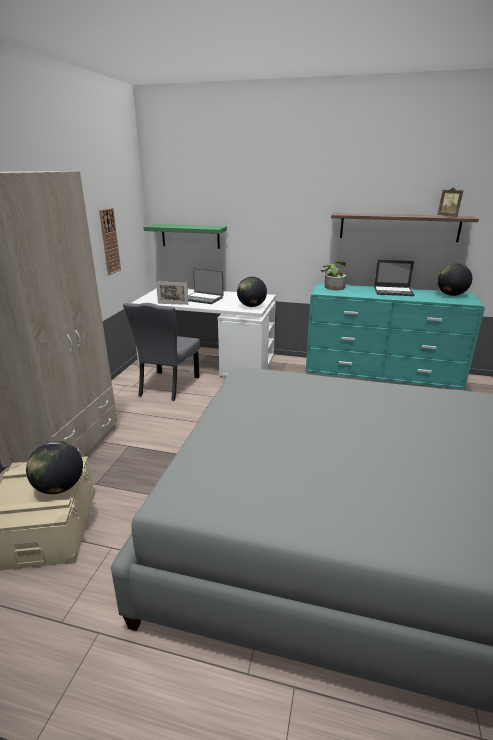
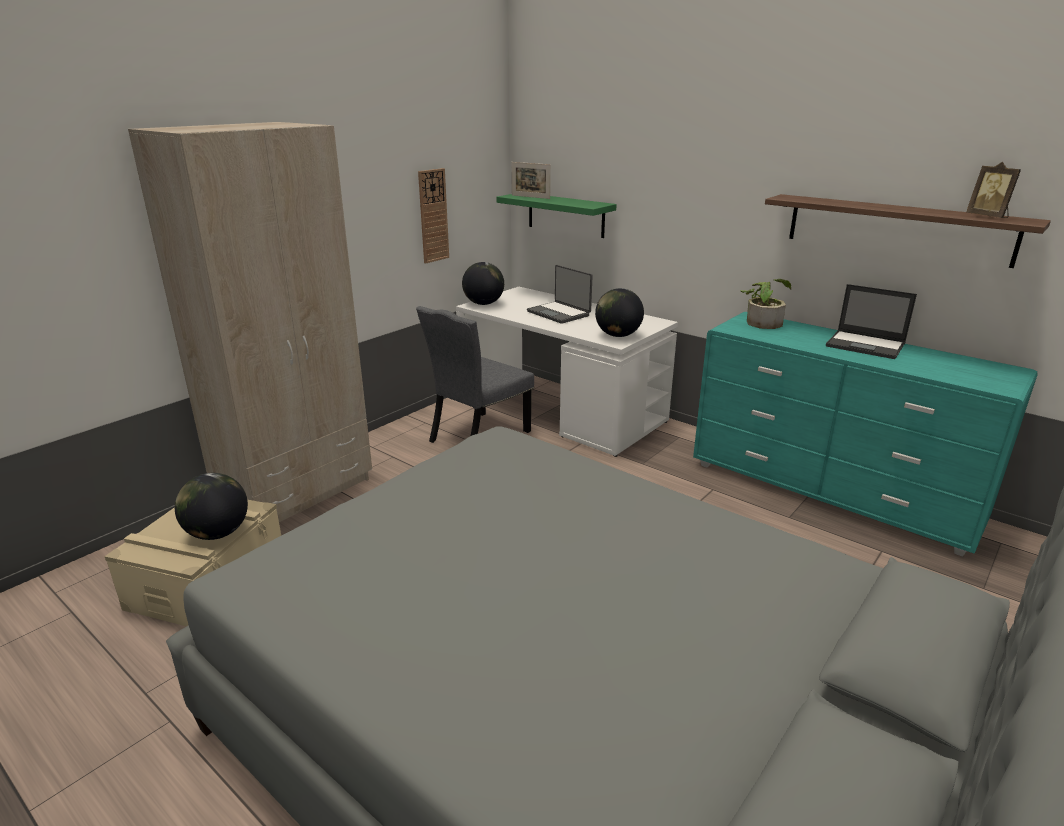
camera: 25 degrees right, 0 degrees up
(173, 304) = (509, 315): picture frame -> picture frame (530, 197)
(451, 295) = (978, 368): globe -> globe (483, 304)

